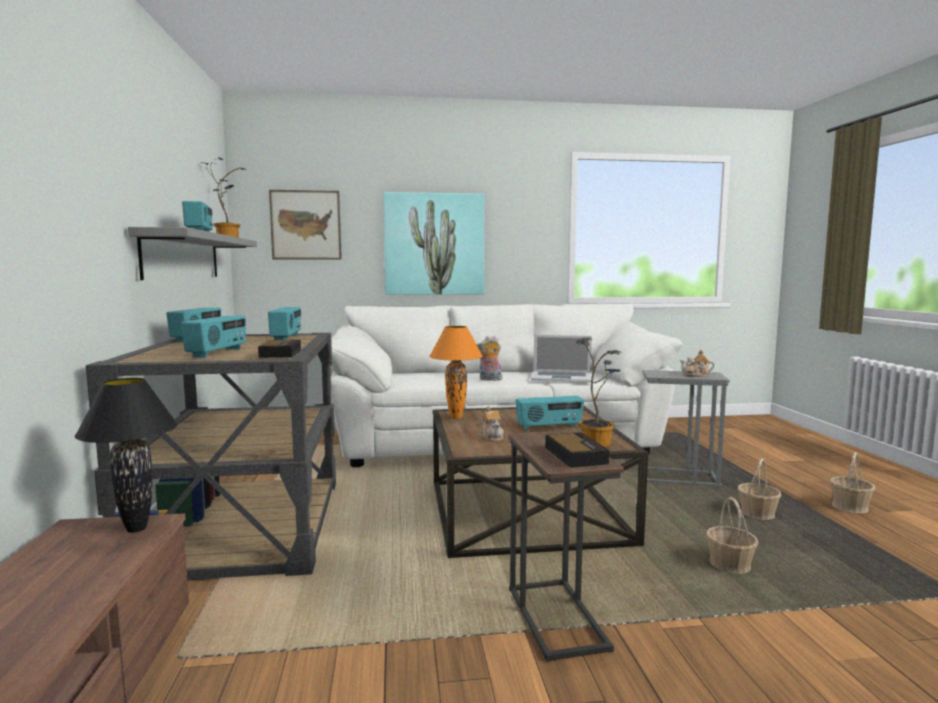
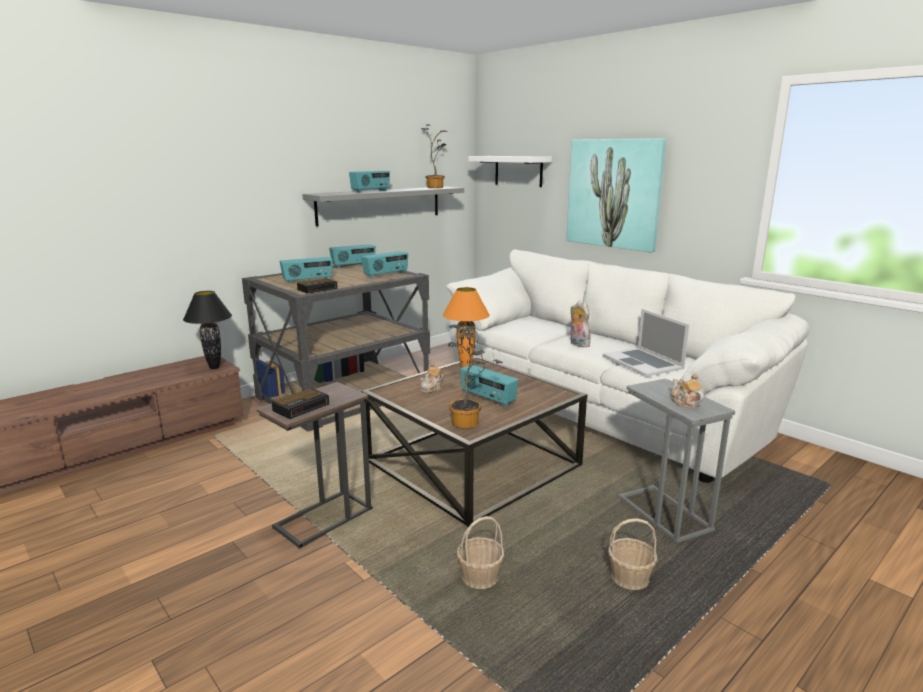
camera: 55 degrees right, 10 degrees up
(306, 225) = (518, 171): picture -> white shelf
(849, 507) = (762, 649): basket -> none

